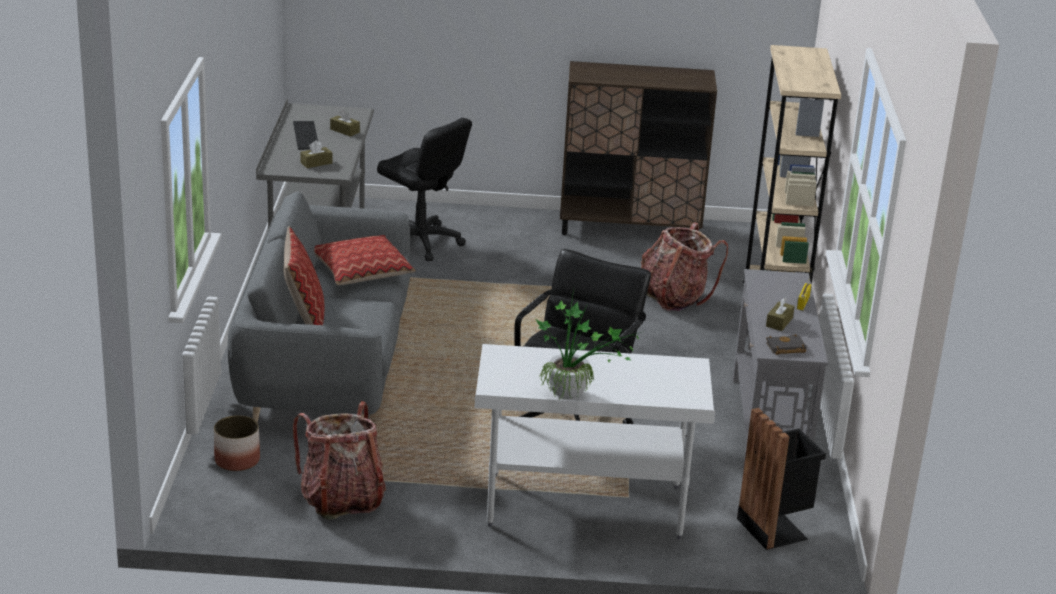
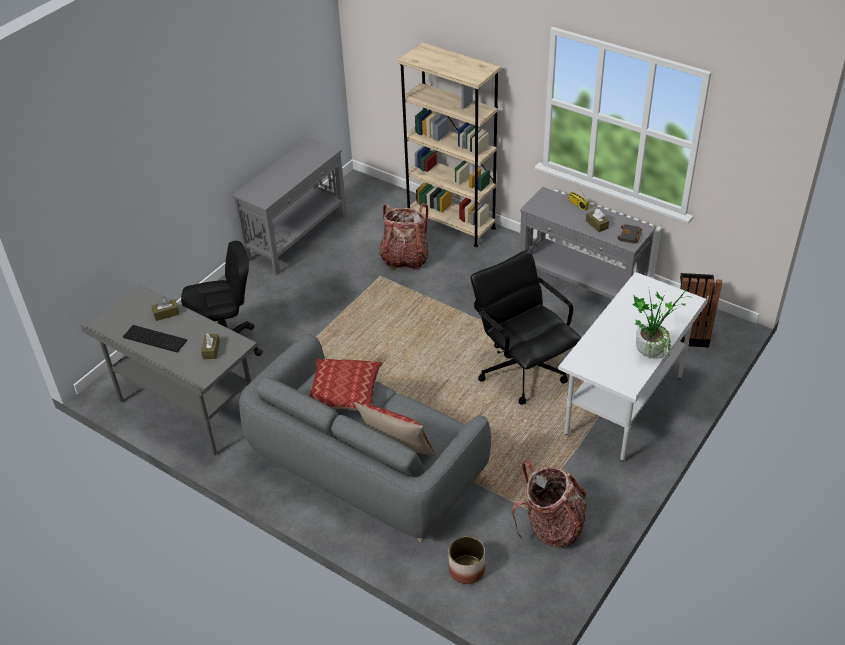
camera: 55 degrees left, 15 degrees up
(630, 228) = (298, 237): brown cabinet -> grey console table

